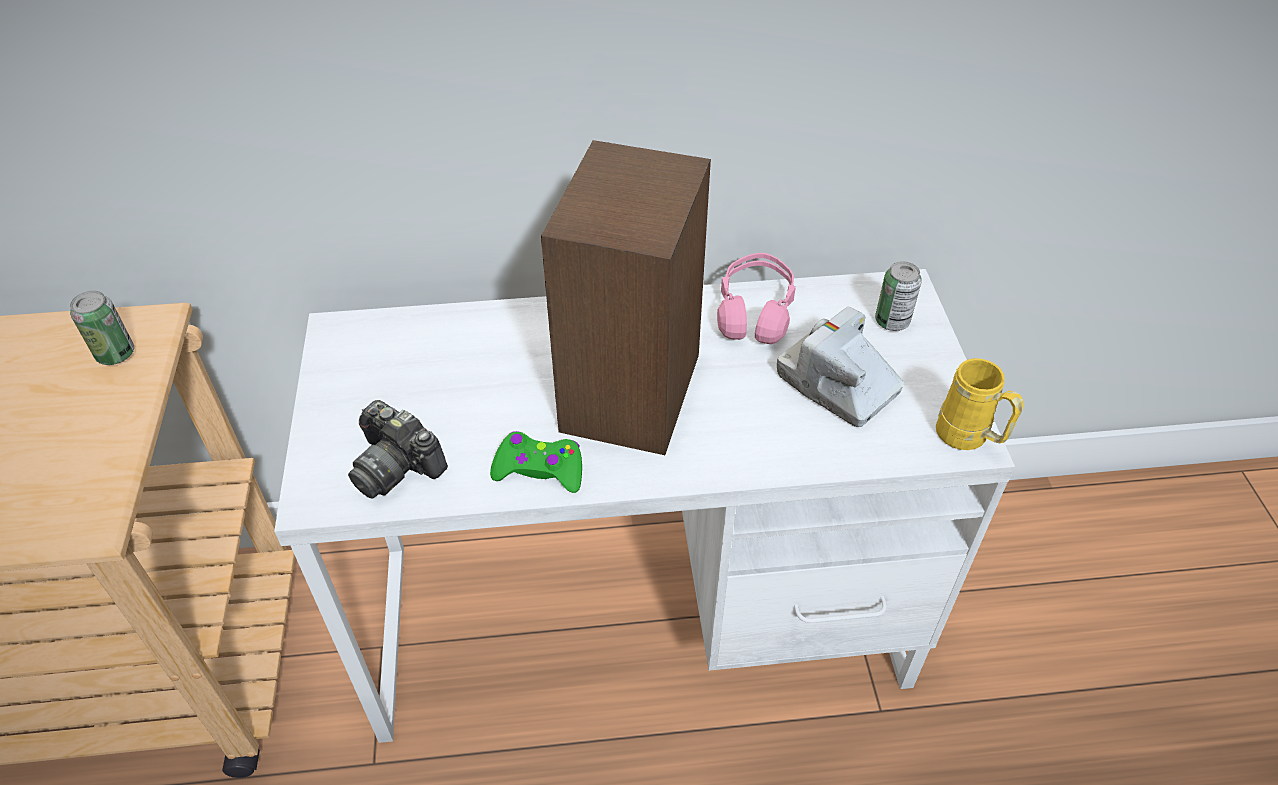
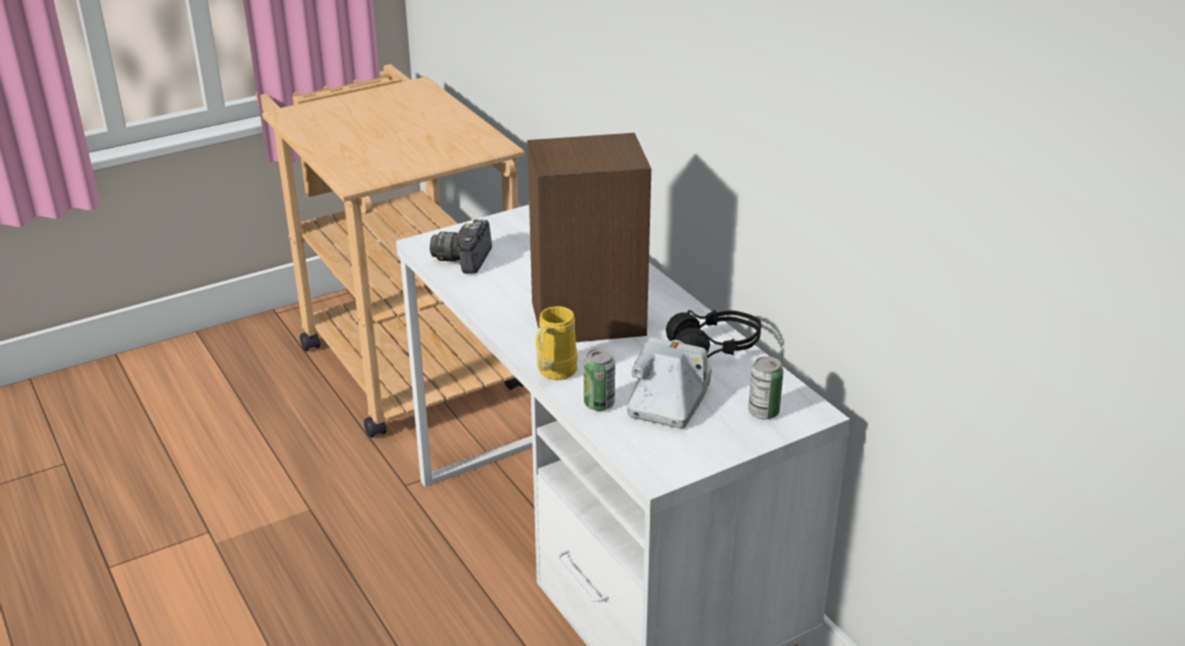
camera: 65 degrees right, 15 degrees down
(116, 354) = (467, 145): can -> can (599, 404)
(539, 469) = (496, 304): green game controller -> none
(754, 311) = (714, 348): pink headphones -> black headphones
(969, 439) = (660, 471): yellow mug -> yellow mug (553, 374)

